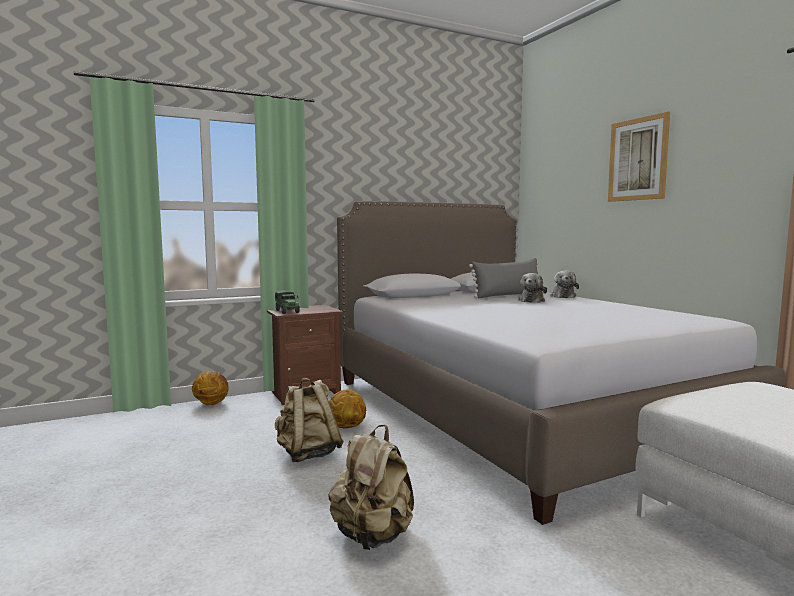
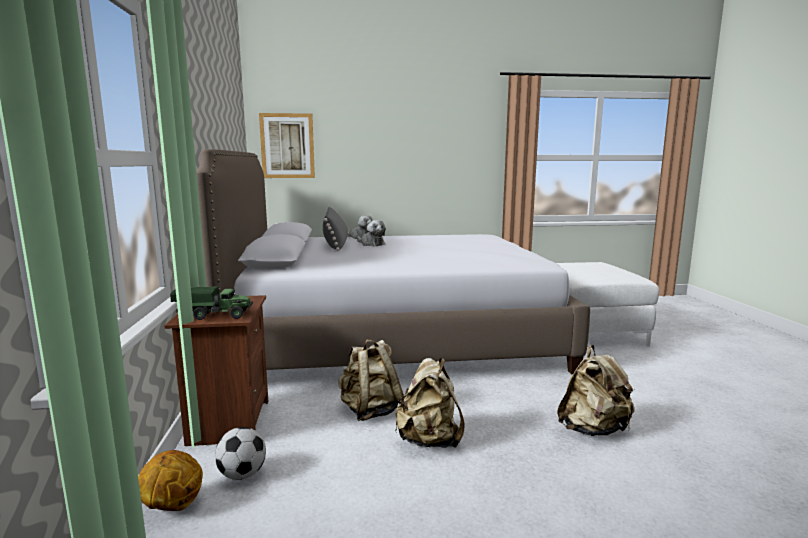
camera: 70 degrees left, 5 degrees up
(243, 410) = (242, 475): none -> football
(346, 427) = (370, 411): basketball -> beige backpack
(637, 159) = (390, 123): picture -> picture (287, 146)

